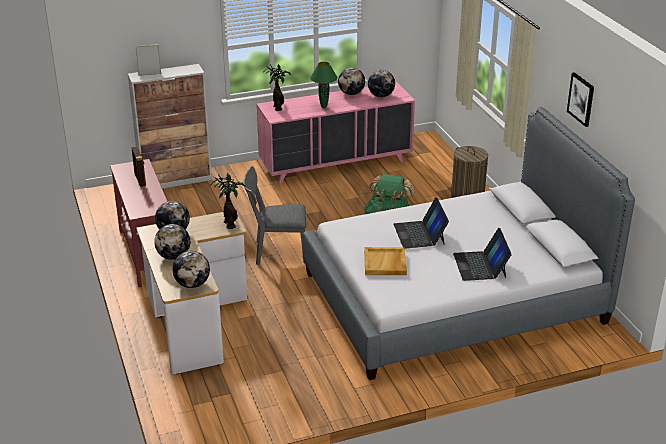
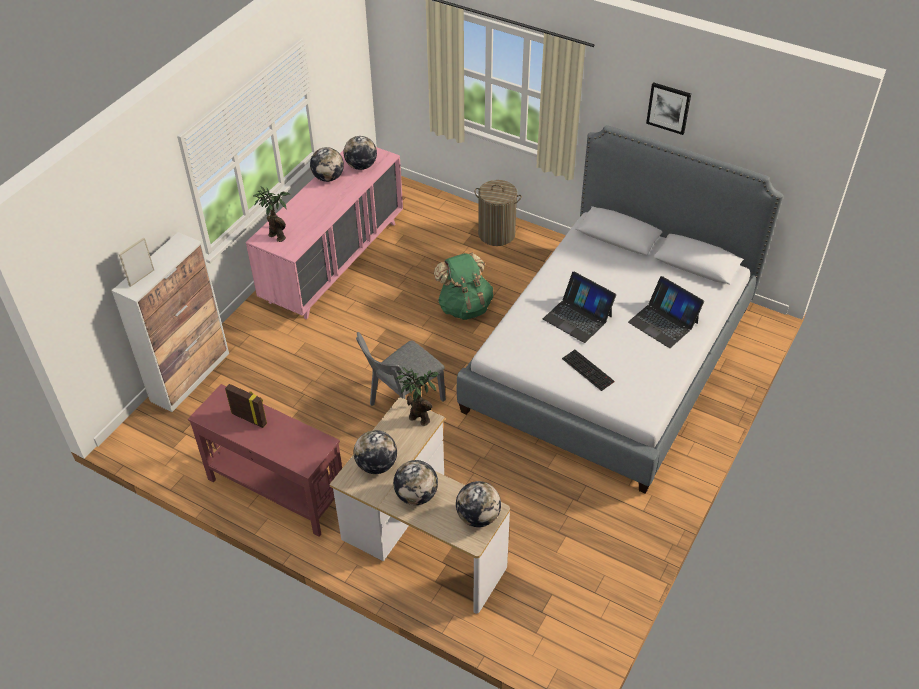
camera: 40 degrees left, 15 degrees up
(324, 107) = (322, 210): green table lamp -> none
(385, 263) = (589, 370): beige tray -> keyboard

